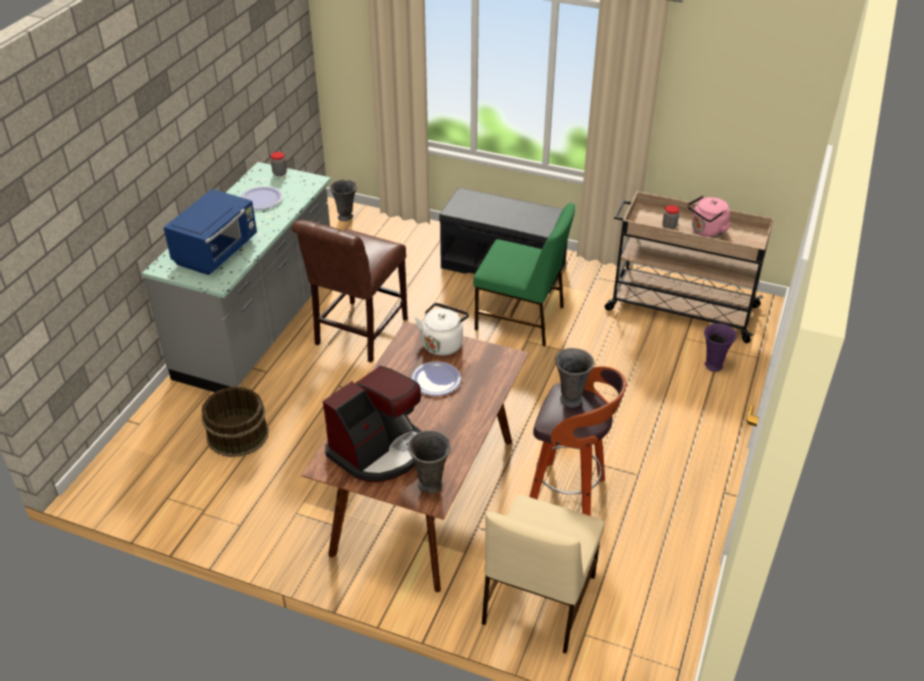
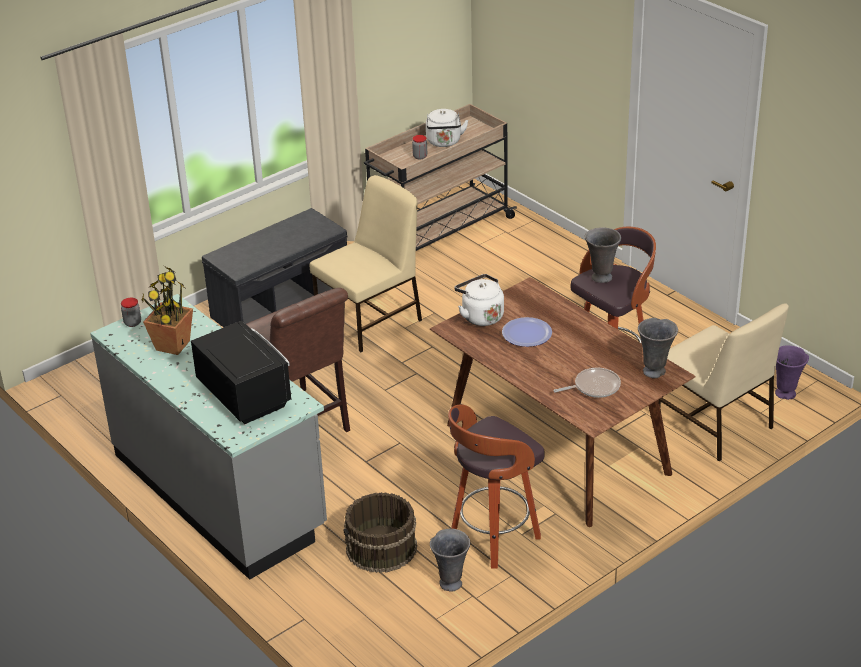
camera: 60 degrees left, 5 degrees down
(217, 252) = (244, 394): blue microwave -> black microwave
(261, 199) = (172, 346): plate -> potted plant
(280, 497) = (493, 539): none -> stool
(346, 217) = (83, 379): grey vase -> grey vase (451, 582)
(379, 450) = (594, 387): coffee machine -> frying pan
(521, 319) = (371, 320): green chair -> beige chair
(706, 231) = (444, 142): pink kettle -> white kettle
(713, 366) = (525, 244): purple vase -> purple vase (786, 394)

